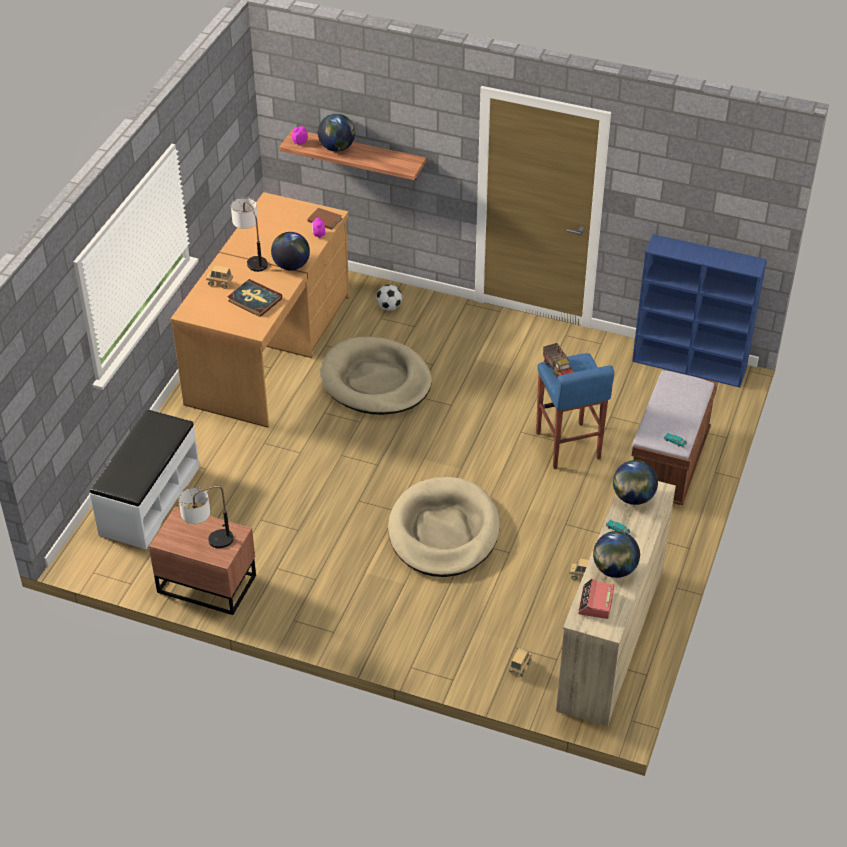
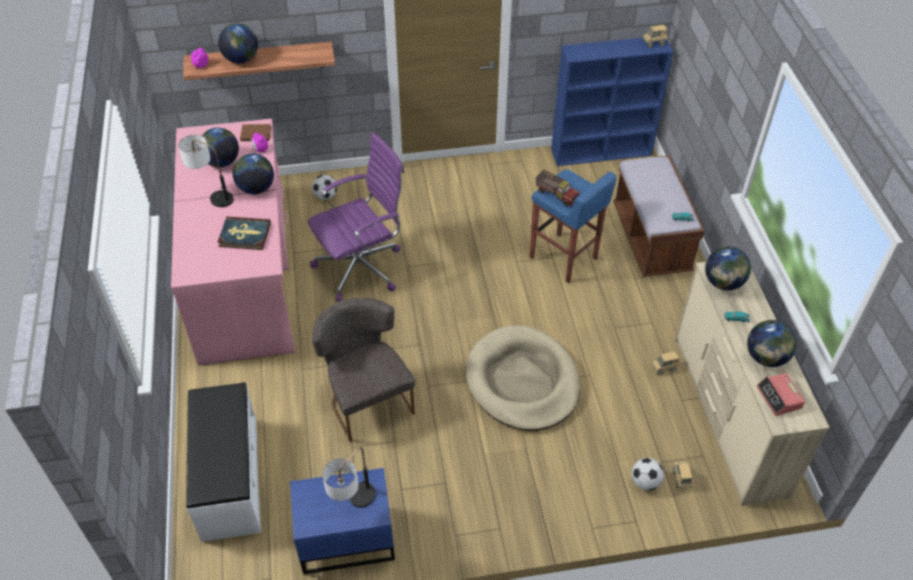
camera: 30 degrees left, 5 degrees up
(206, 582) = (345, 538): brown nightstand -> blue nightstand
(220, 284) = (198, 232): toy truck -> toy truck (654, 43)
(271, 350) = (246, 277): brown desk -> pink desk
(279, 233) = (221, 162): none -> globe
(299, 489) = (367, 399): none -> grey chair
(376, 381) = (362, 267): beige dog bed -> purple office chair
(486, 655) = (645, 482): none -> football

